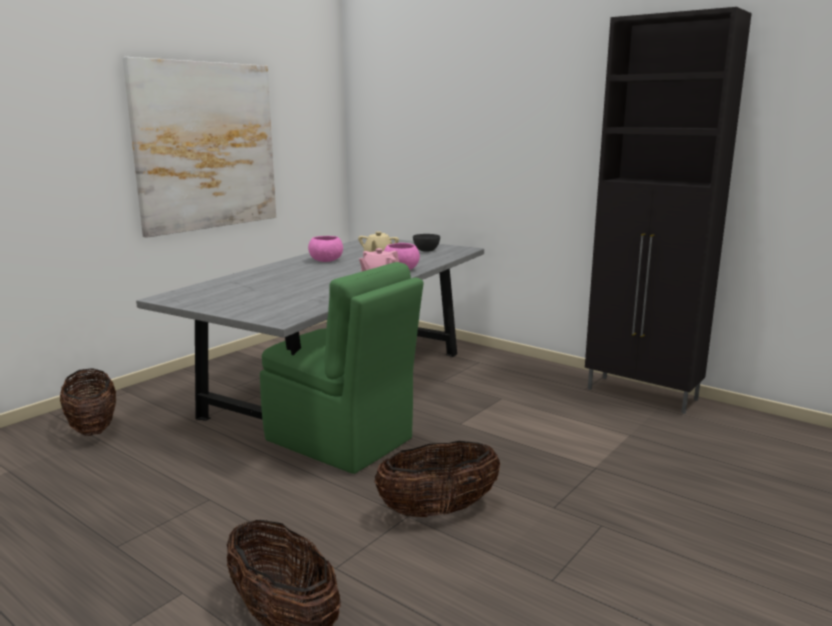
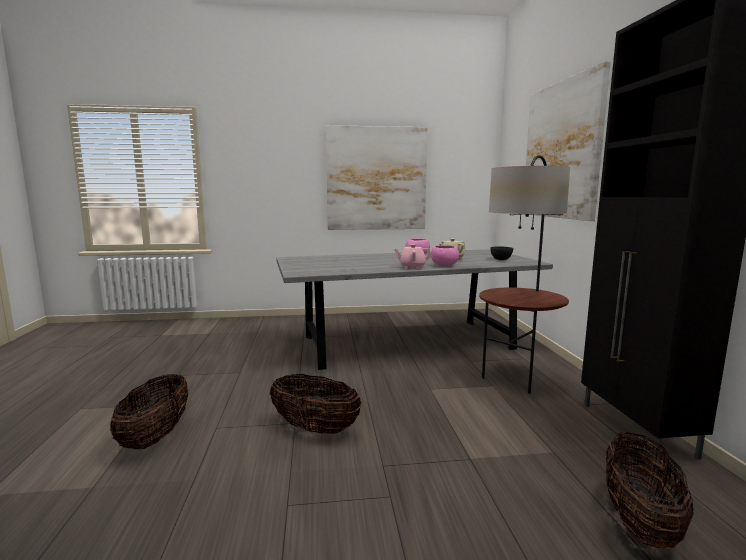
camera: 45 degrees right, 5 degrees down
(92, 428) = (264, 327): basket -> basket (639, 521)
(341, 441) = (344, 371): green chair -> none
(479, 116) = (561, 150): none -> picture
(505, 383) = (517, 377): none -> floor lamp

